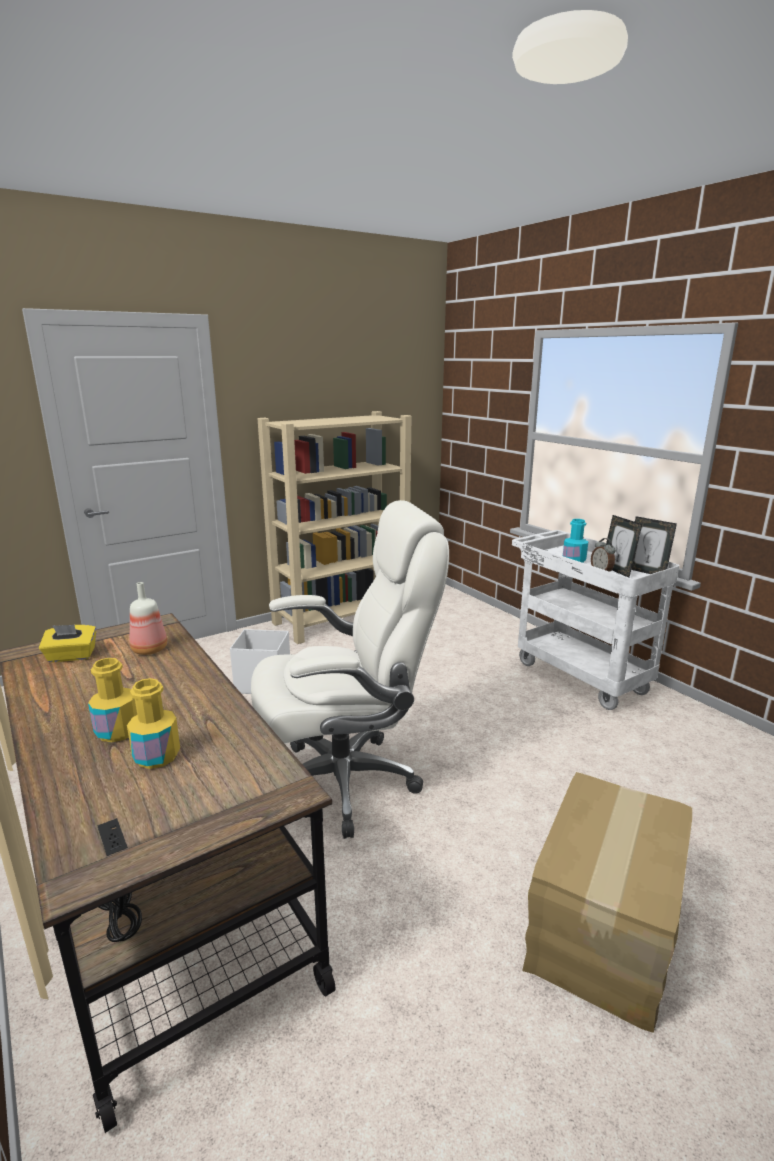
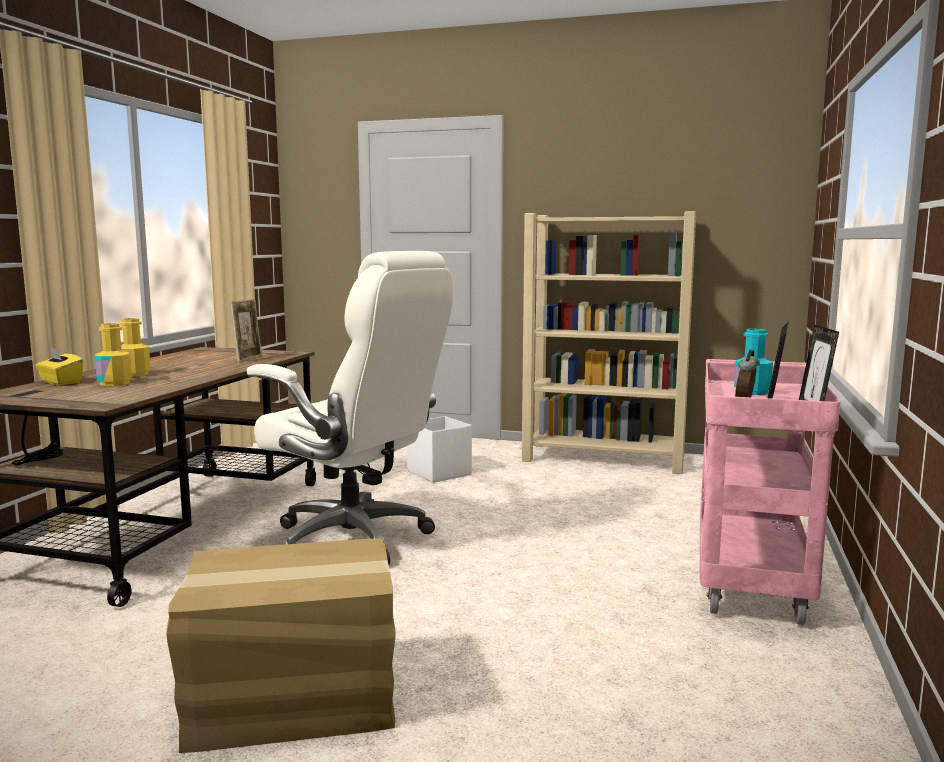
camera: 50 degrees right, 10 degrees down
(71, 656) = (214, 353): yellow tissue box -> yellow tissue box (60, 382)
(148, 650) = (248, 359): bottle -> picture frame
(575, 676) = (749, 578): white cart -> pink cart

